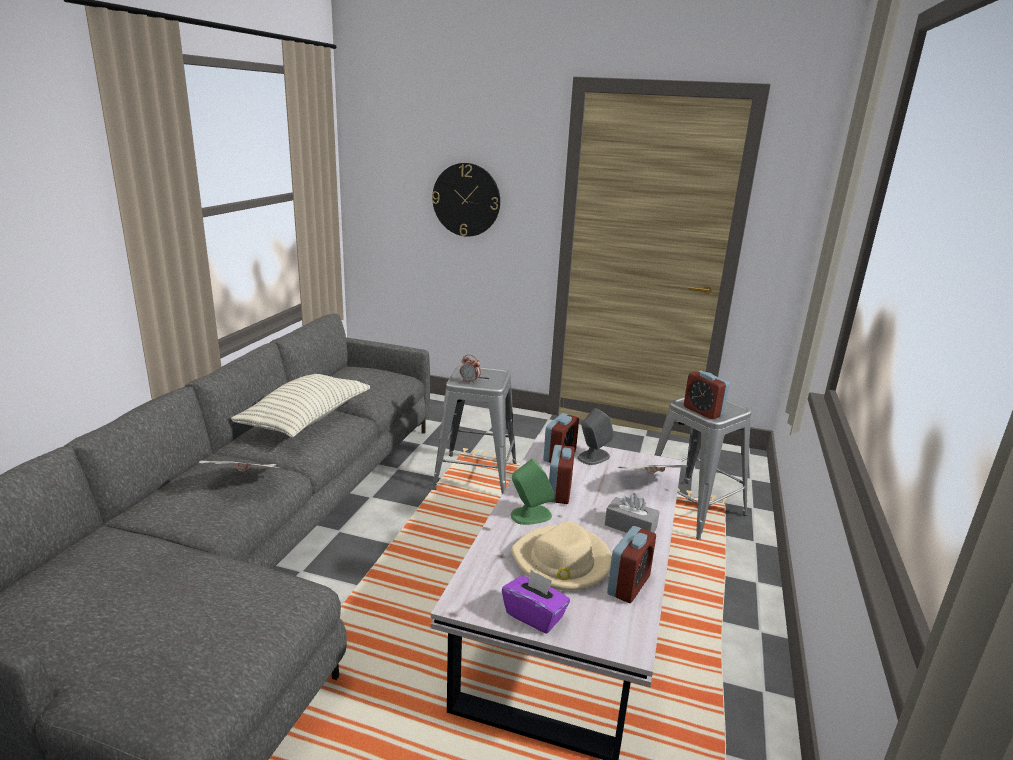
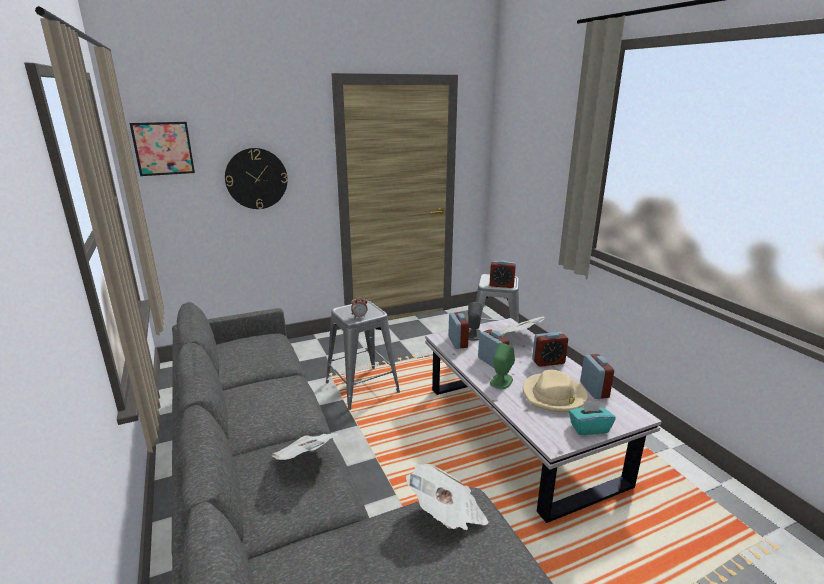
camera: 40 degrees left, 0 degrees up
(258, 589) = (447, 514): none -> newspaper
(306, 419) = (264, 395): pillow -> none
(380, 153) = (163, 148): none -> picture
(534, 615) = (589, 428): purple tissue box -> turquoise tissue box
(630, 526) = (548, 362): grey tissue box -> alarm clock

